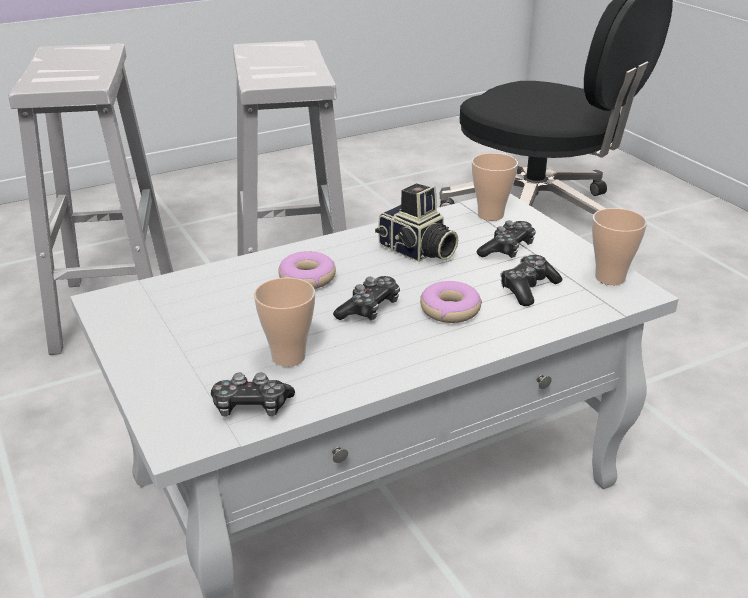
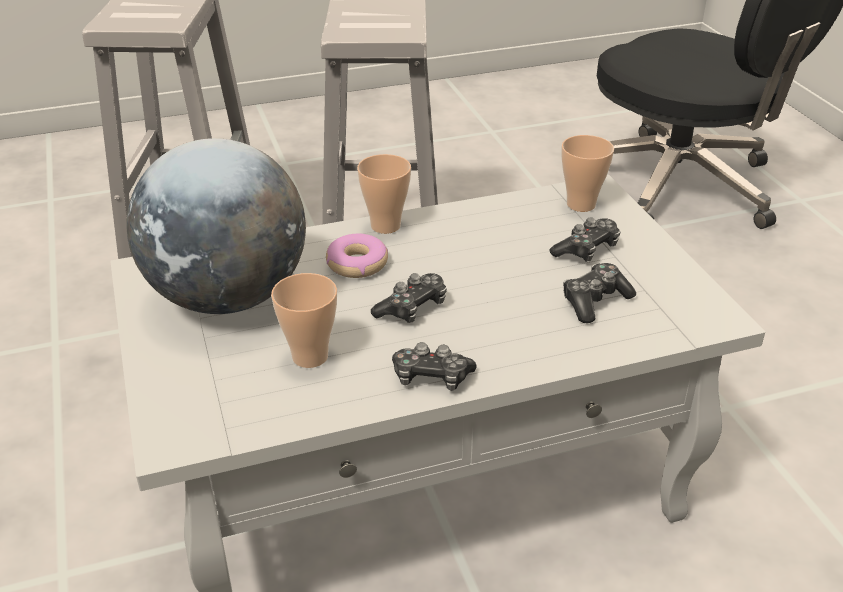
camera: 10 degrees right, 5 degrees up
(196, 315) = (229, 296): none -> globe
(251, 407) = (254, 411): game controller -> game controller (431, 377)
(416, 251) = (484, 242): camera -> none
(450, 310) = (499, 319): donut -> none
(610, 278) = (693, 297): cup -> cup (385, 225)

